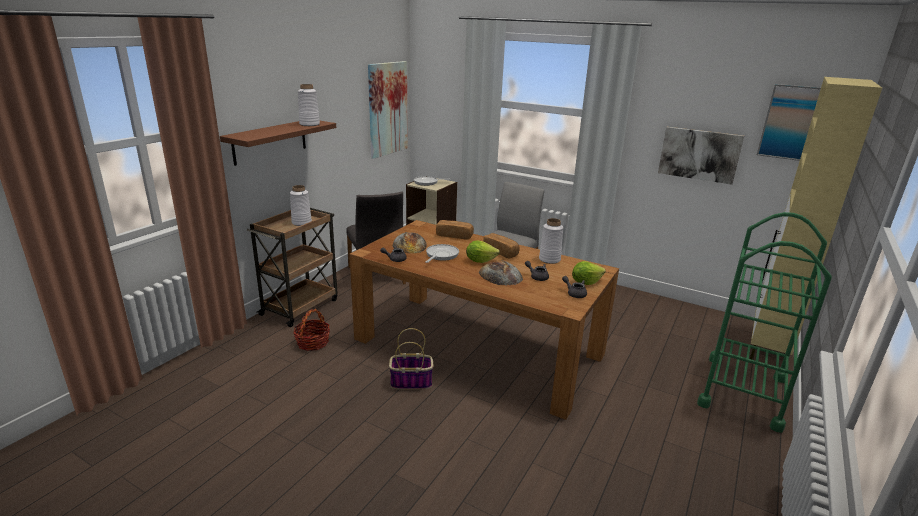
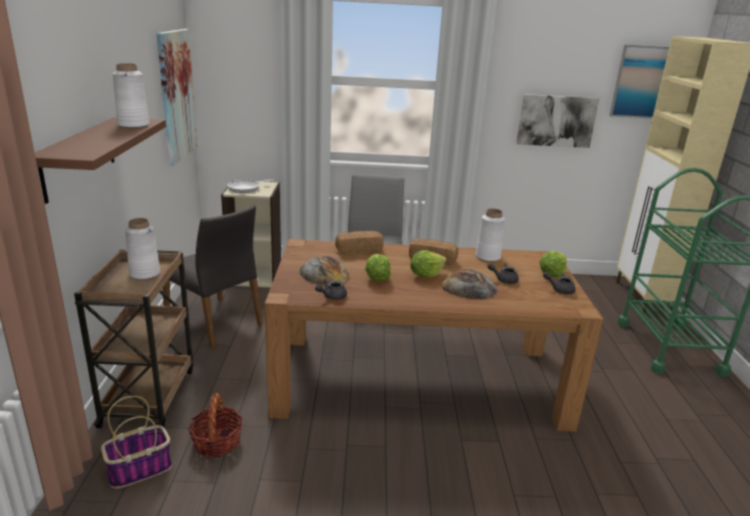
camera: 30 degrees left, 0 degrees up
(412, 382) = (391, 449): basket -> basket (140, 469)
(441, 255) = (376, 278): frying pan -> lettuce

